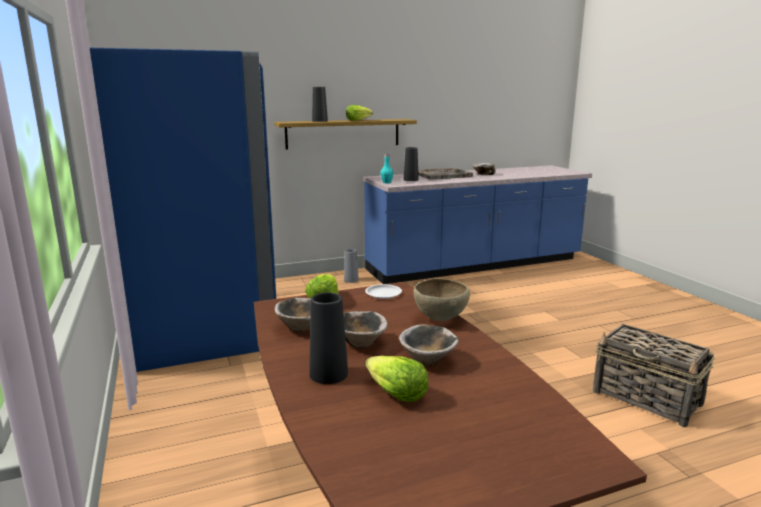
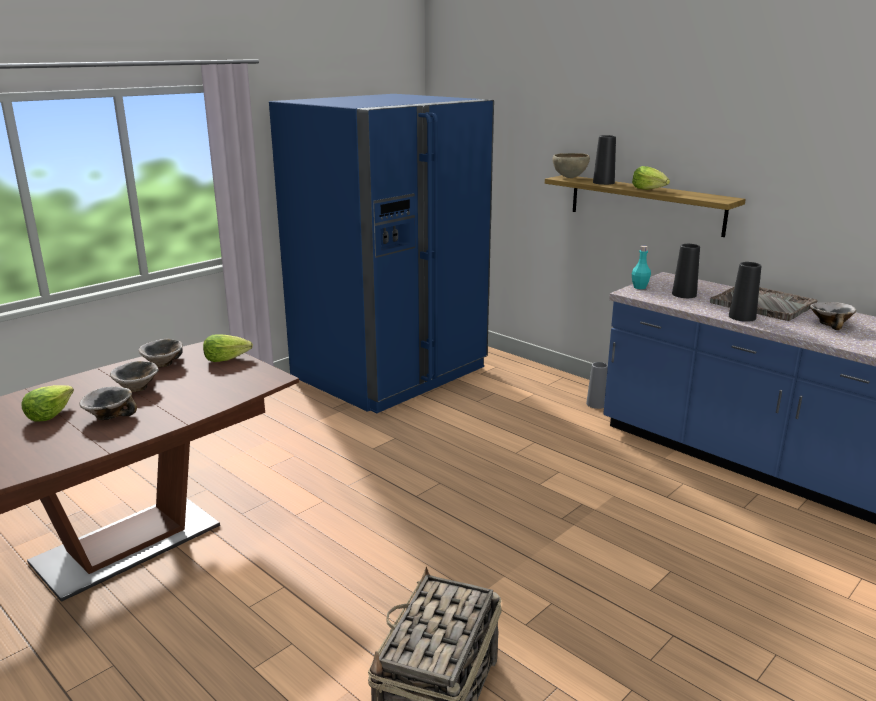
camera: 65 degrees right, 5 degrees up
(328, 374) = (80, 389): black vase -> black vase (742, 317)
(384, 294) = (256, 376): white plate -> none
(440, 319) = (200, 408): brown bowl -> brown bowl (570, 177)

